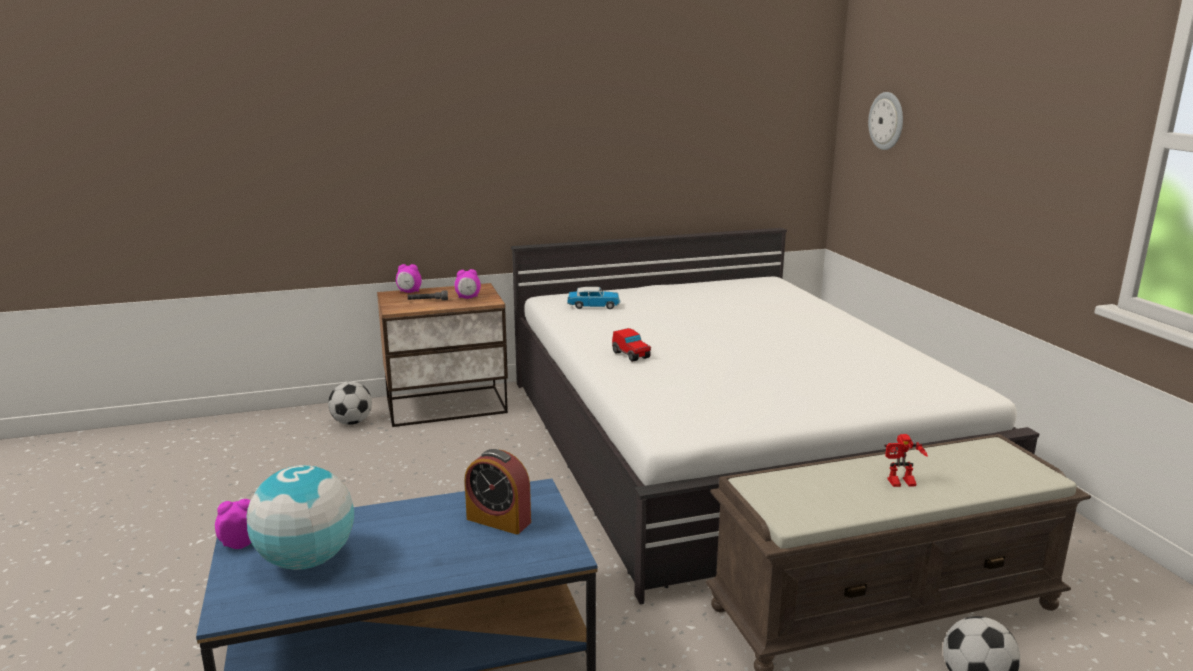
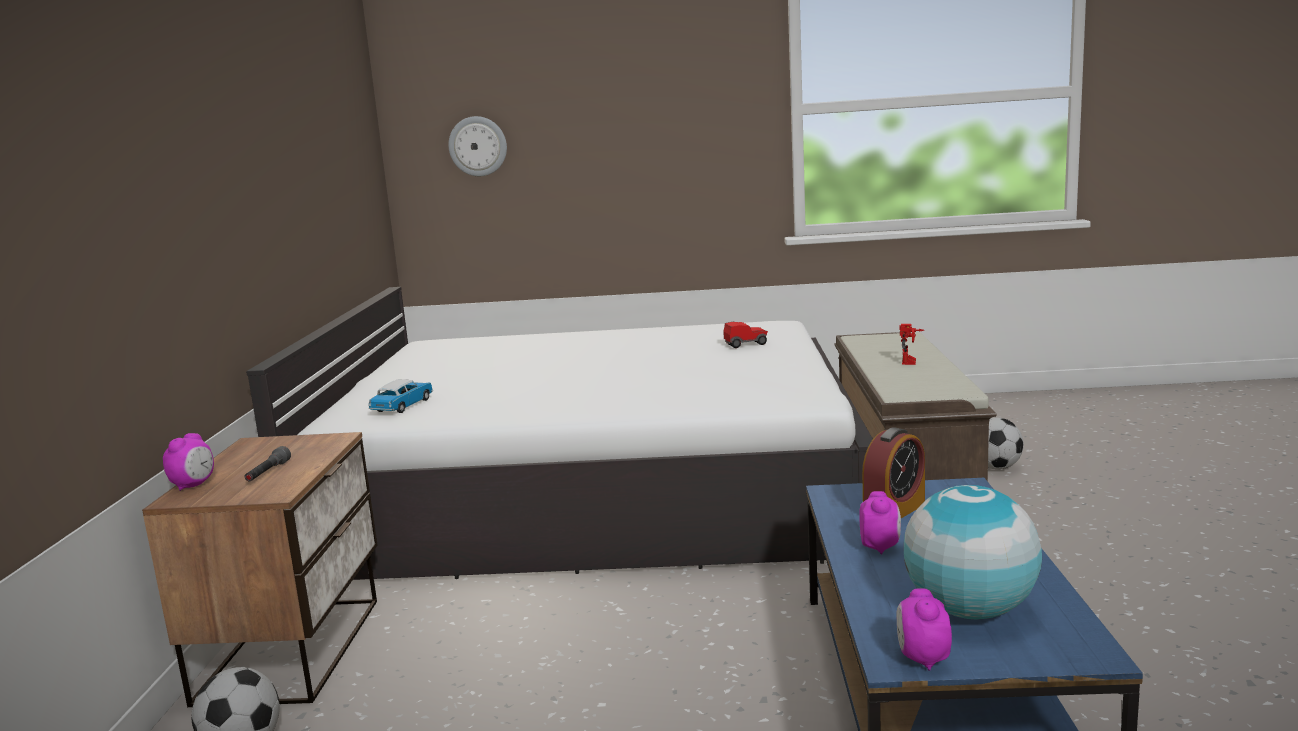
camera: 70 degrees left, 5 degrees down
(468, 298) = (297, 449): alarm clock -> alarm clock (880, 547)
(631, 355) = (599, 399): toy car -> toy car (746, 344)

